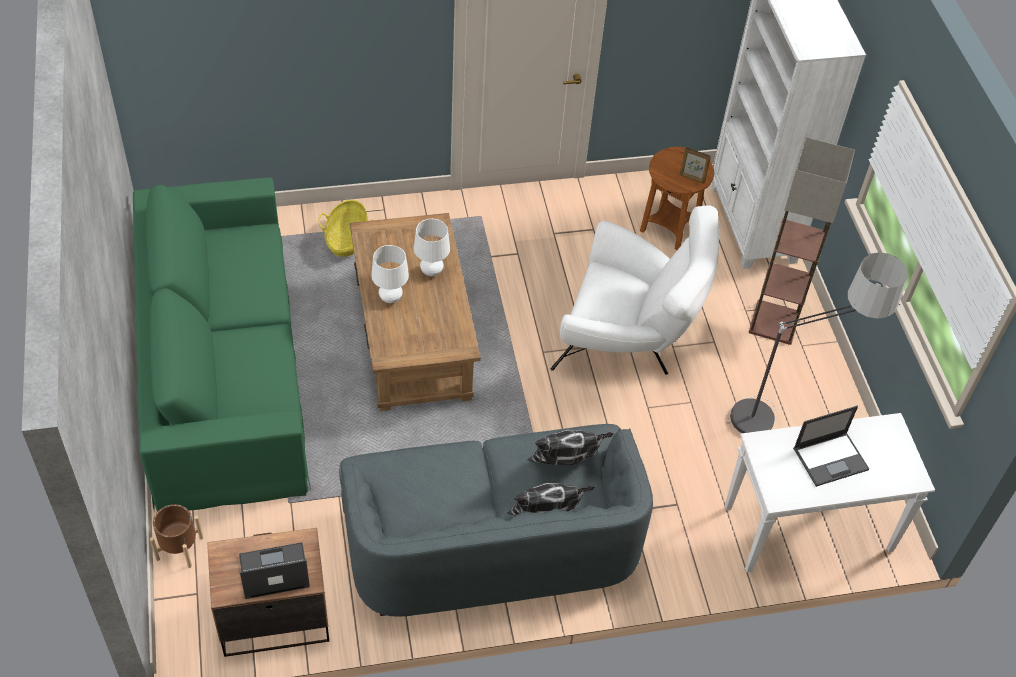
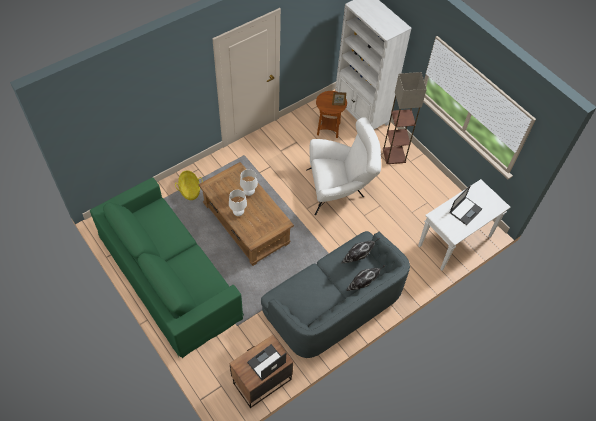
camera: 25 degrees left, 5 degrees up
(179, 548) = (200, 369): brown planter -> none
(786, 418) = (421, 196): floor lamp -> none

